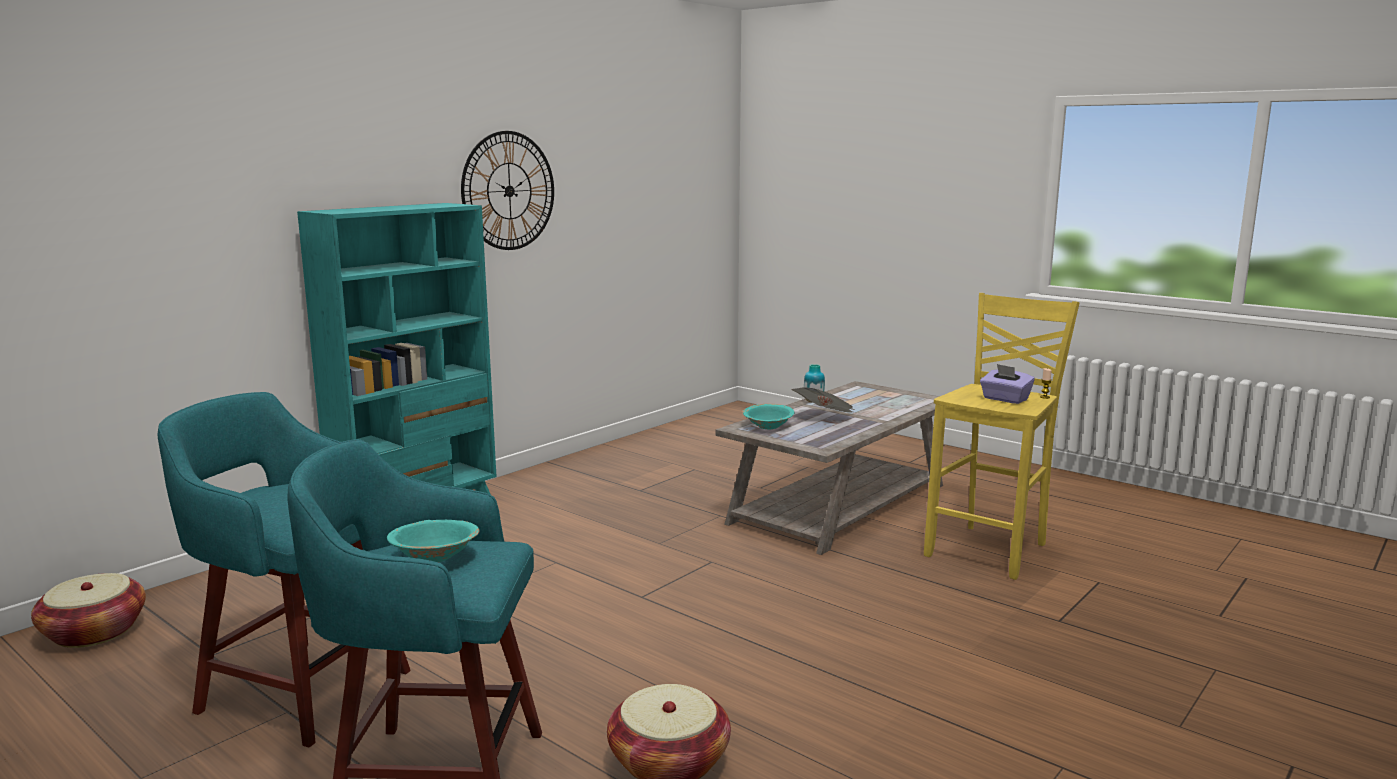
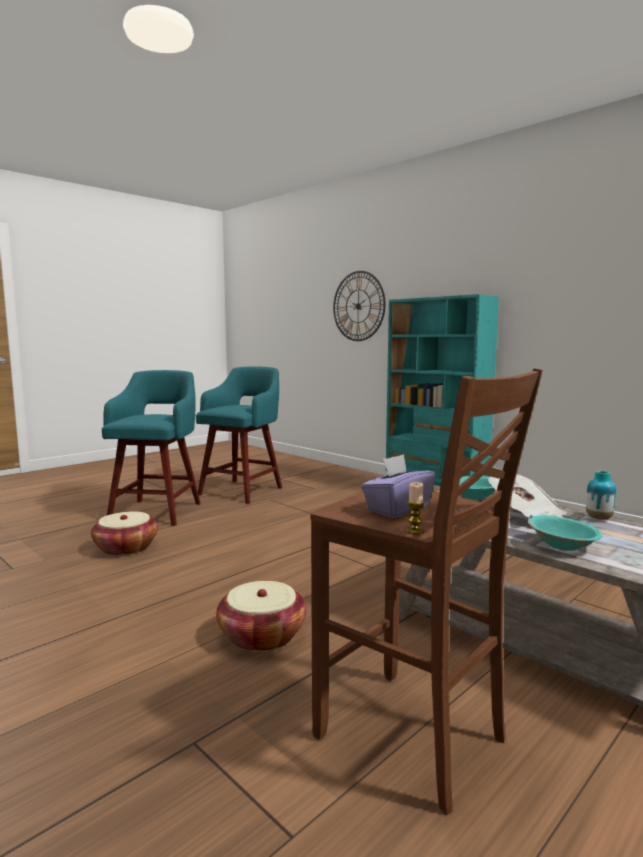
camera: 95 degrees right, 5 degrees down
(94, 632) = (304, 465): basket -> basket (262, 636)
(435, 557) = (152, 415): turquoise bowl -> turquoise bowl (562, 546)
(509, 191) = (564, 287): wall clock -> wall clock (358, 306)
(990, 550) = (414, 739): yellow stool -> brown stool

